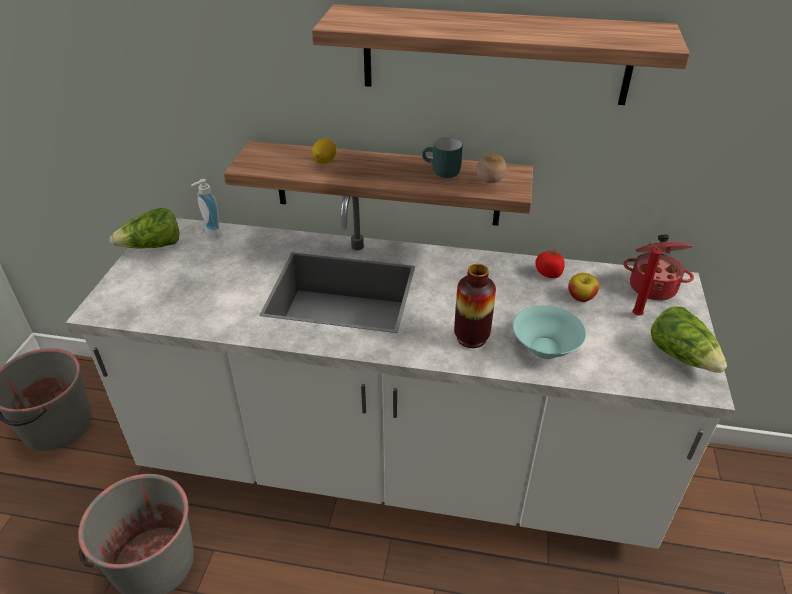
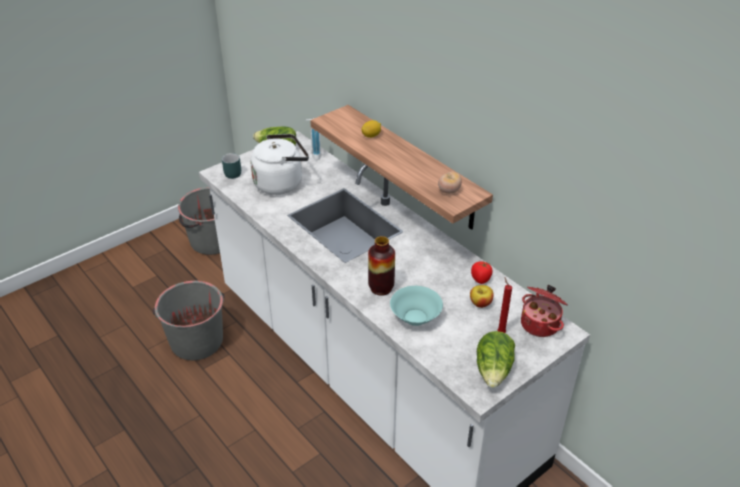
camera: 40 degrees right, 0 degrees up
(205, 282) = (281, 183): none -> white kettle
(441, 172) = (428, 172): turquoise mug -> turquoise mug (230, 173)
(495, 55) = (473, 106): shelf -> none

